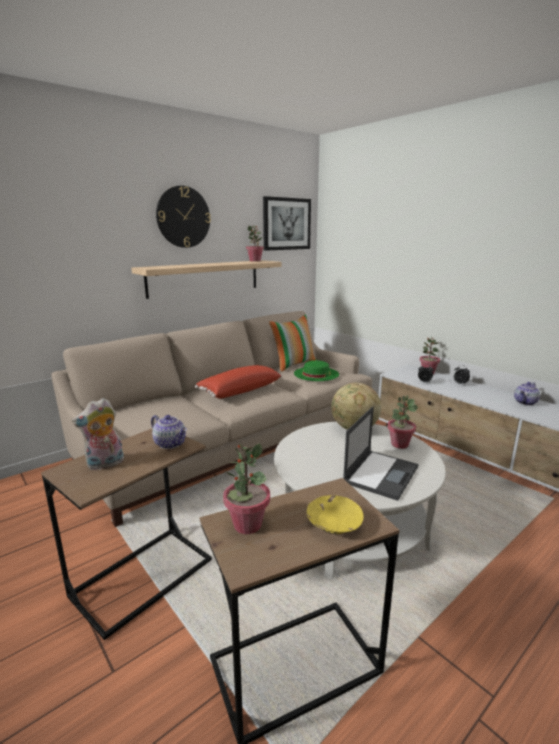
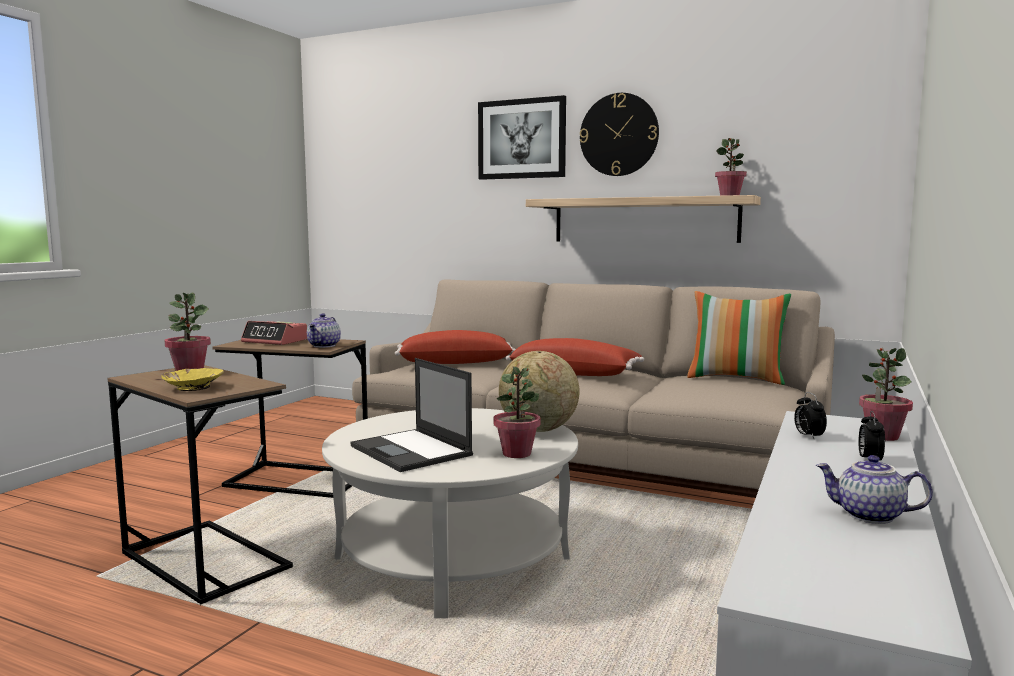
camera: 65 degrees right, 10 degrees down
(105, 464) = (275, 341): plush toy -> alarm clock
(151, 414) = (455, 362): none -> red pillow
(286, 224) = (824, 132): picture -> picture (522, 139)
(316, 373) = (718, 390): green hat -> none
(381, 474) = (412, 451): laptop -> laptop turned 45 degrees clockwise

